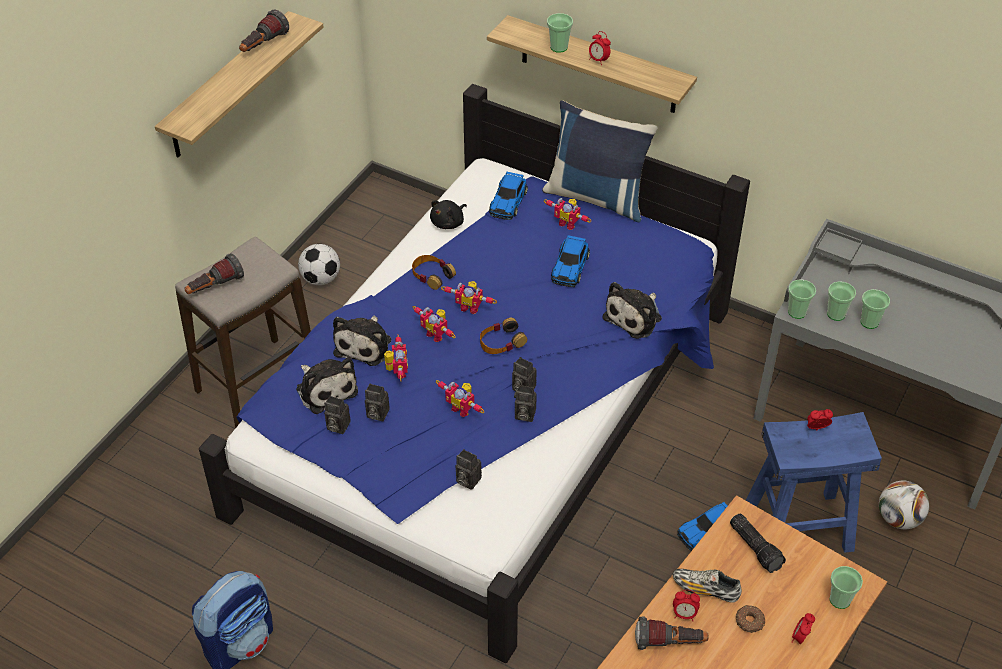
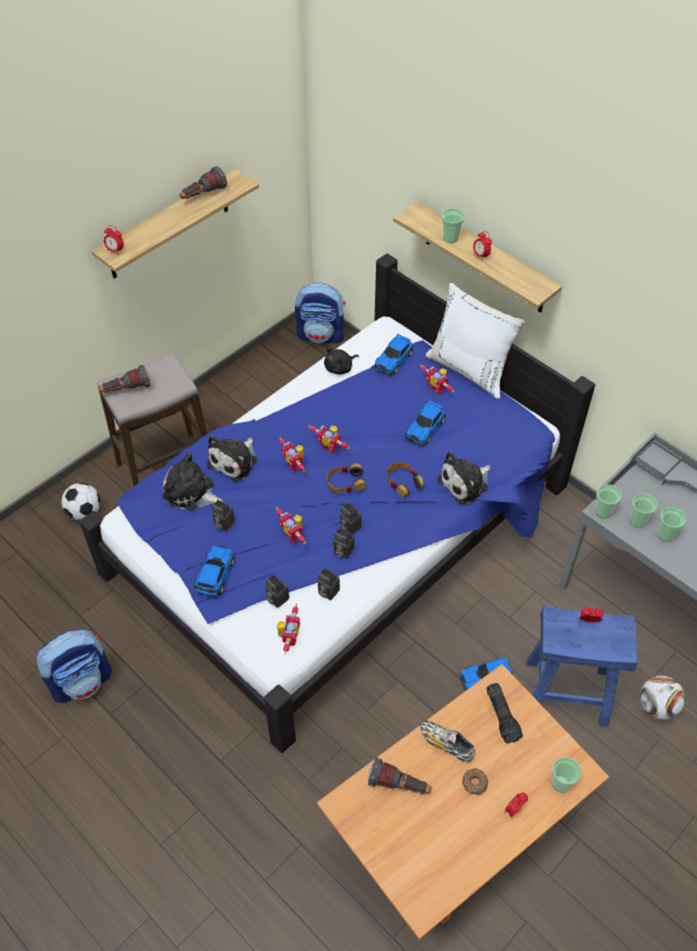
camera: 15 degrees right, 5 degrees up
(321, 279) = (243, 390): football -> football (84, 512)
(325, 389) = (191, 493): plush toy -> plush toy turned 135 degrees clockwise
(336, 426) = (188, 527): camera -> camera (327, 591)
(387, 470) = (214, 575): none -> toy car
(393, 201) = (321, 335): none -> backpack
(397, 372) = (252, 490): toy robot -> toy robot (288, 638)
(432, 275) = (309, 411): headphones -> headphones (403, 482)
(597, 197) = (470, 369): blue pillow -> white pillow
(684, 614) = (420, 762): alarm clock -> alarm clock (115, 250)

